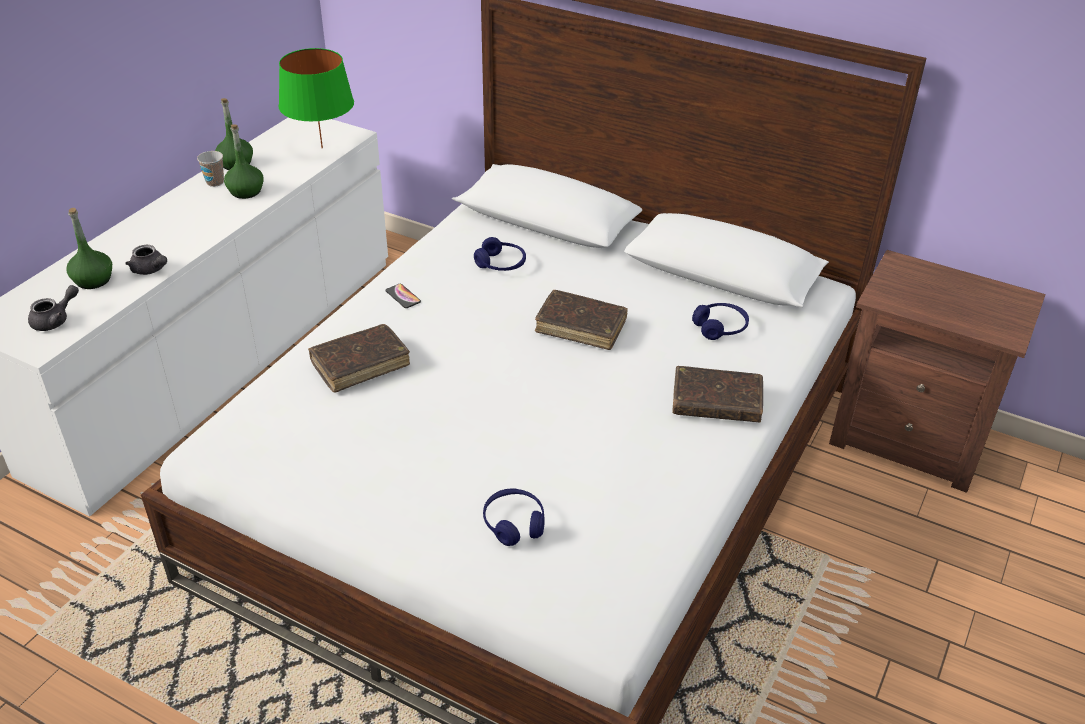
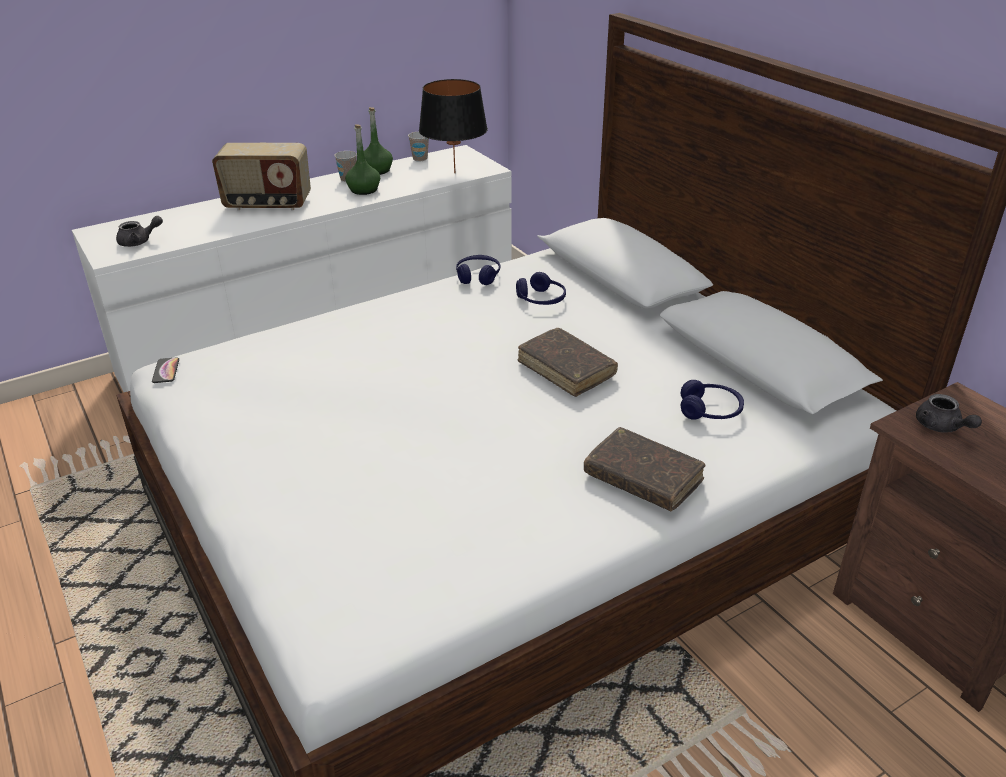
camera: 30 degrees right, 5 degrees down
(93, 280) = (193, 223): green bottle -> none
(150, 270) = (238, 226): grey teapot -> grey teapot (941, 427)
(156, 236) = (267, 204): none -> radio
(268, 138) = (420, 159): none -> cup
(321, 148) = (454, 173): green table lamp -> black table lamp
(360, 364) = (342, 342): brown book -> none
(403, 296) = (431, 302): phone -> phone (166, 371)
(514, 523) = (341, 515): blue headphones -> blue headphones (478, 276)

